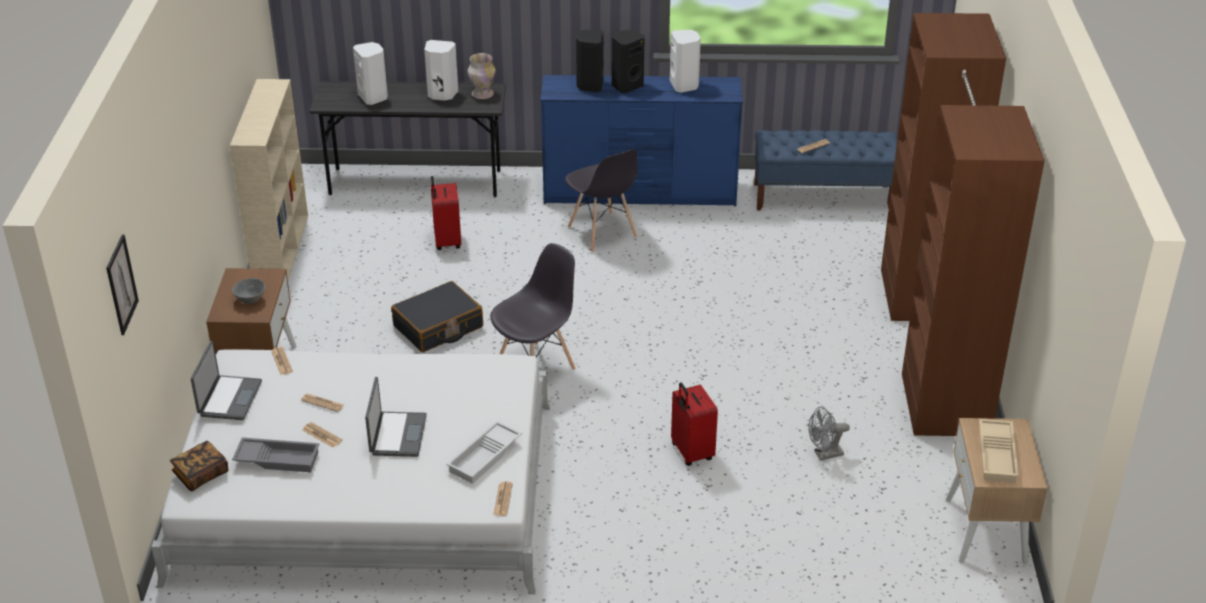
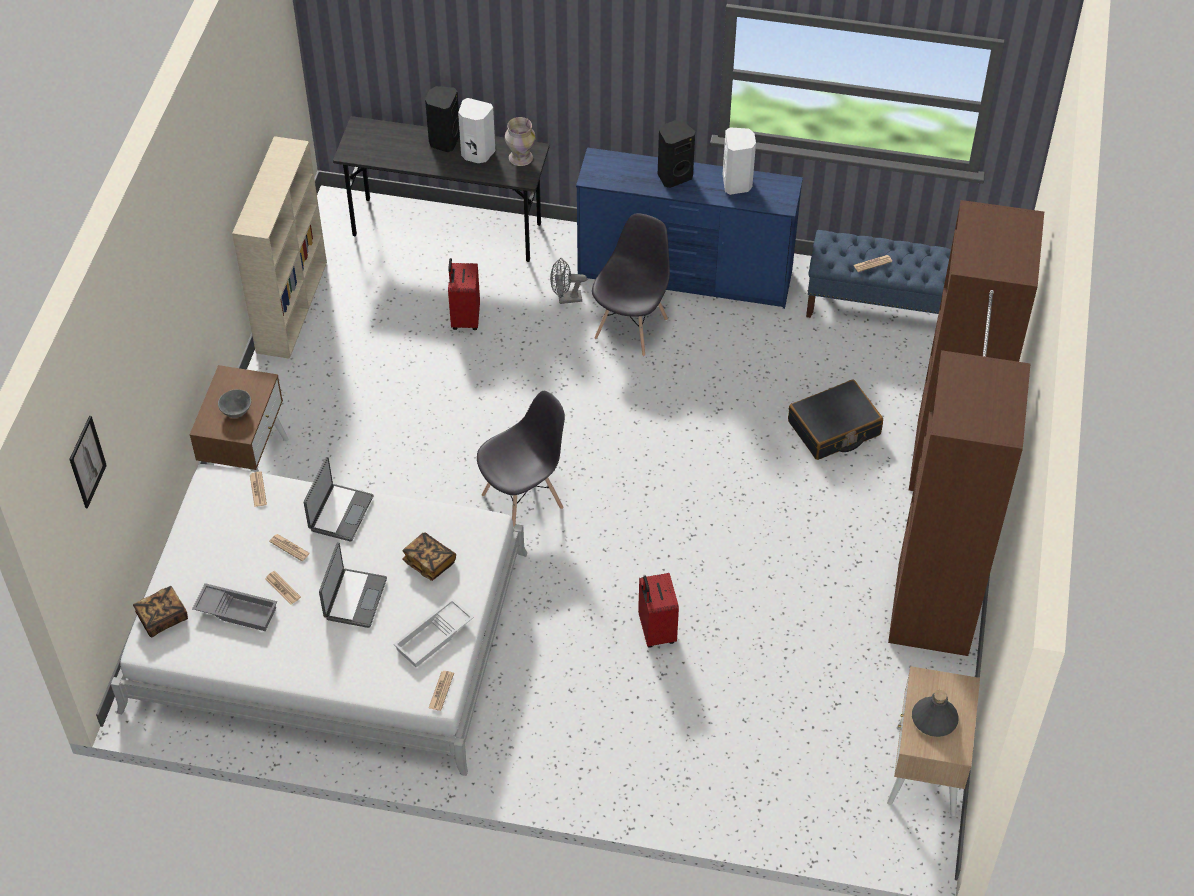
camera: 10 degrees right, 15 degrees up
(229, 398) = (200, 530): laptop -> laptop (340, 513)
(373, 97) = (403, 149): white speaker -> none
(438, 327) = (435, 434): black suitcase -> black suitcase (834, 429)
(465, 399) = (429, 562): none -> book
(589, 85) = (634, 170): black speaker -> black speaker (444, 141)
(602, 233) = (631, 328): grey chair -> grey chair turned 135 degrees counterclockwise
(824, 454) = (789, 653): grey fan -> grey fan (565, 299)
(998, 455) = (934, 719): beige tray -> grey bottle

